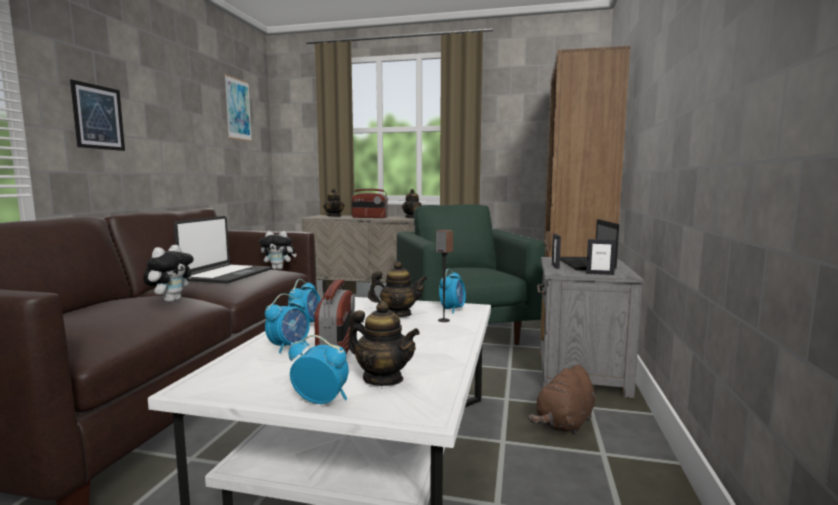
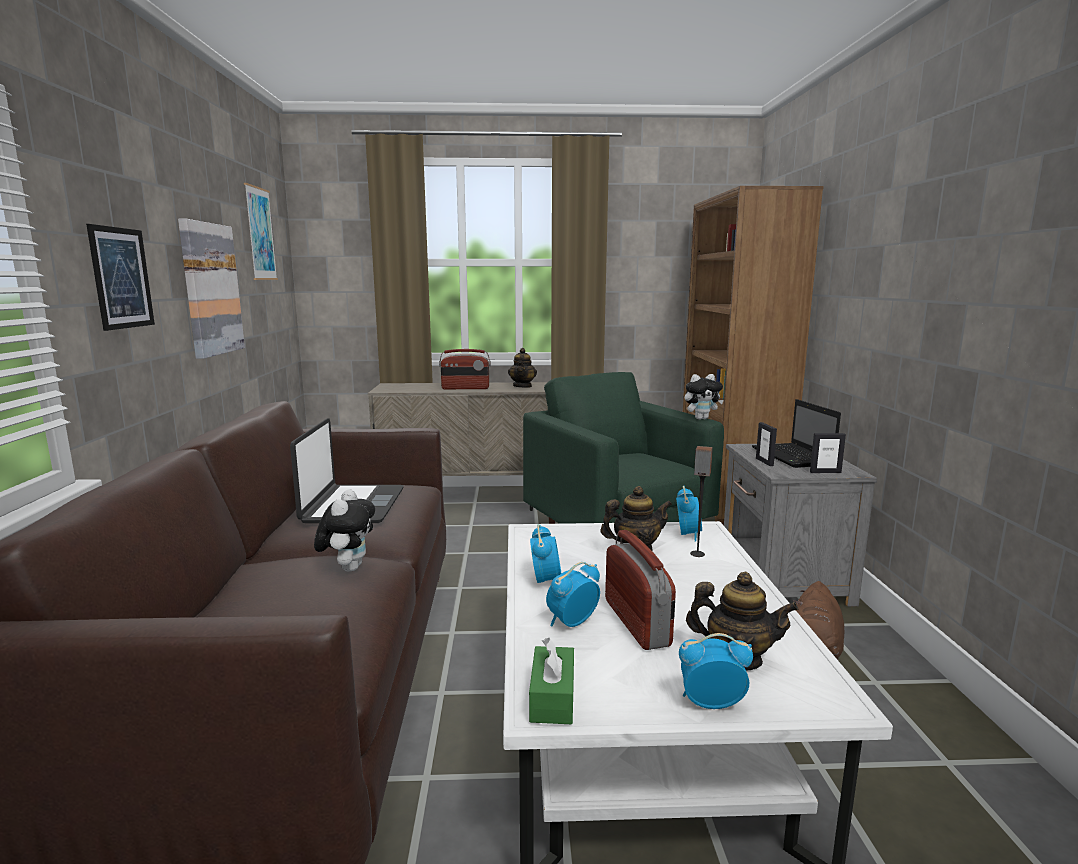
camera: 15 degrees left, 5 degrees up
(183, 137) = (210, 289): none -> picture
(210, 382) = (552, 698): none -> green tissue box
(279, 269) = (401, 484): plush toy -> plush toy (701, 418)
(289, 347) = (571, 623): alarm clock -> alarm clock turned 150 degrees counterclockwise
(334, 216) = (410, 387): teapot -> none

